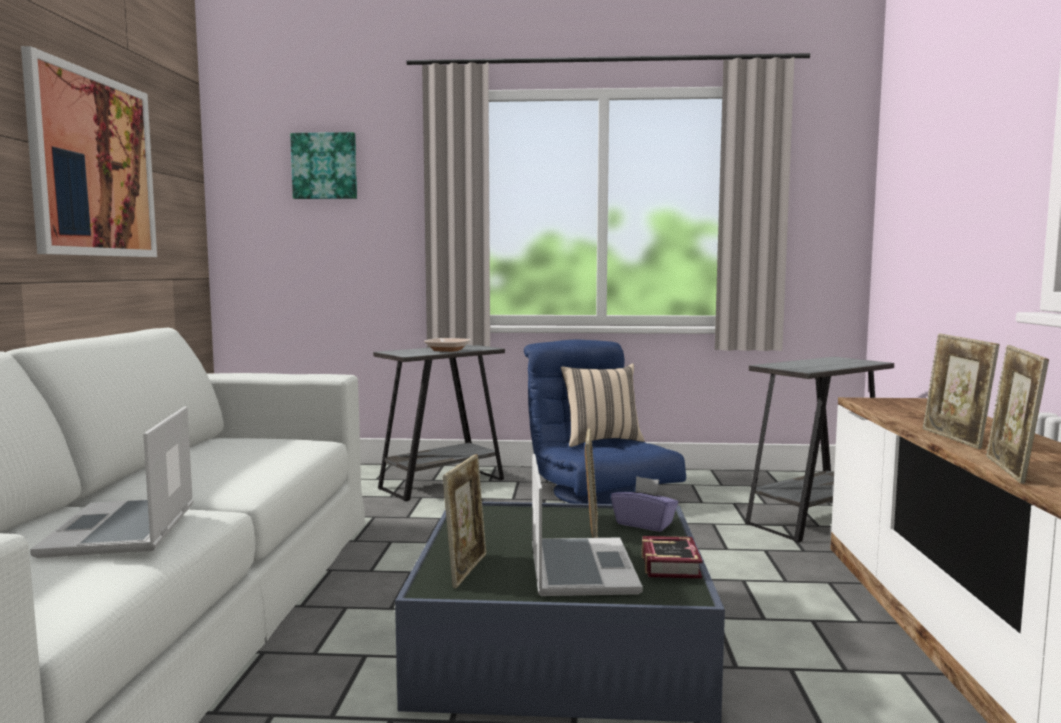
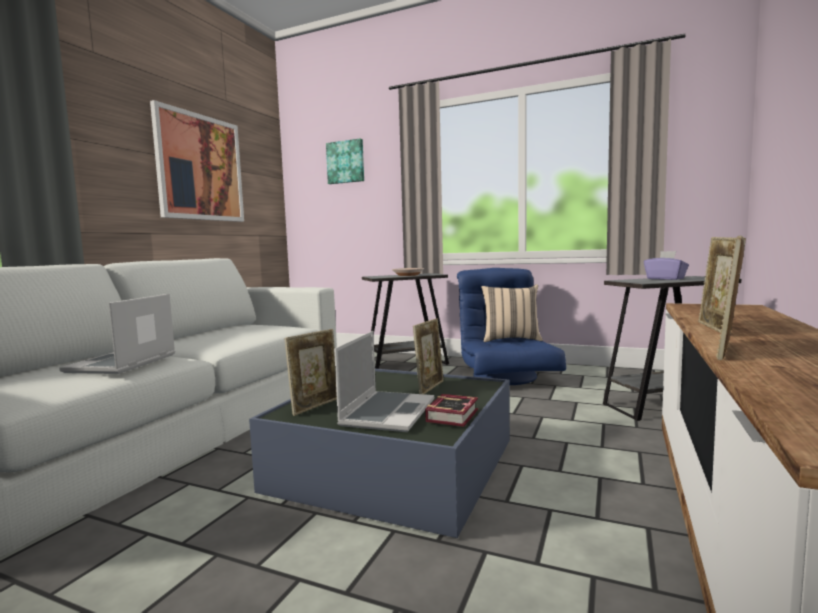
camera: 20 degrees right, 0 degrees up
(644, 524) = (469, 389): purple tissue box -> purple tissue box (665, 279)

